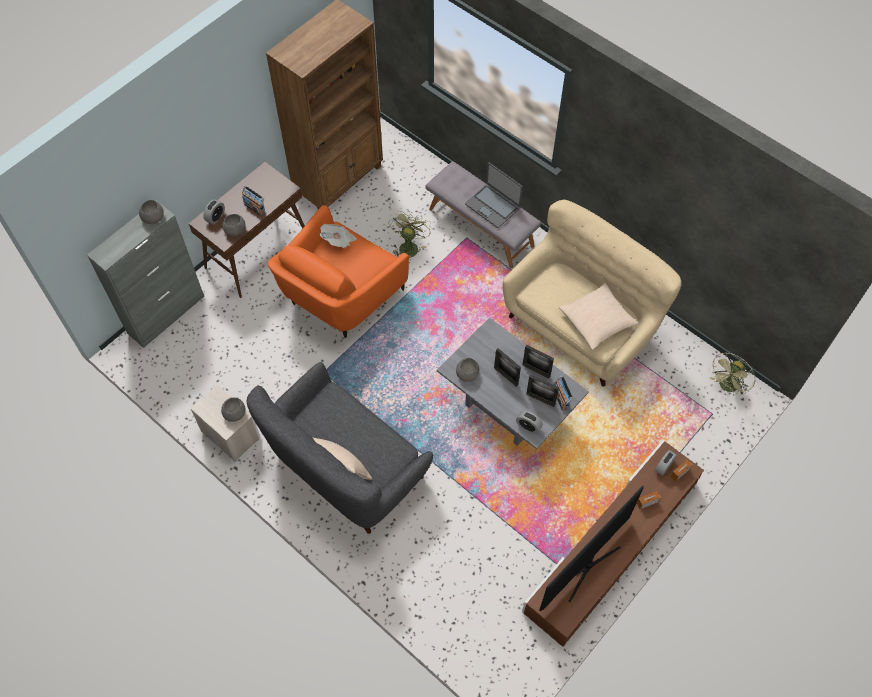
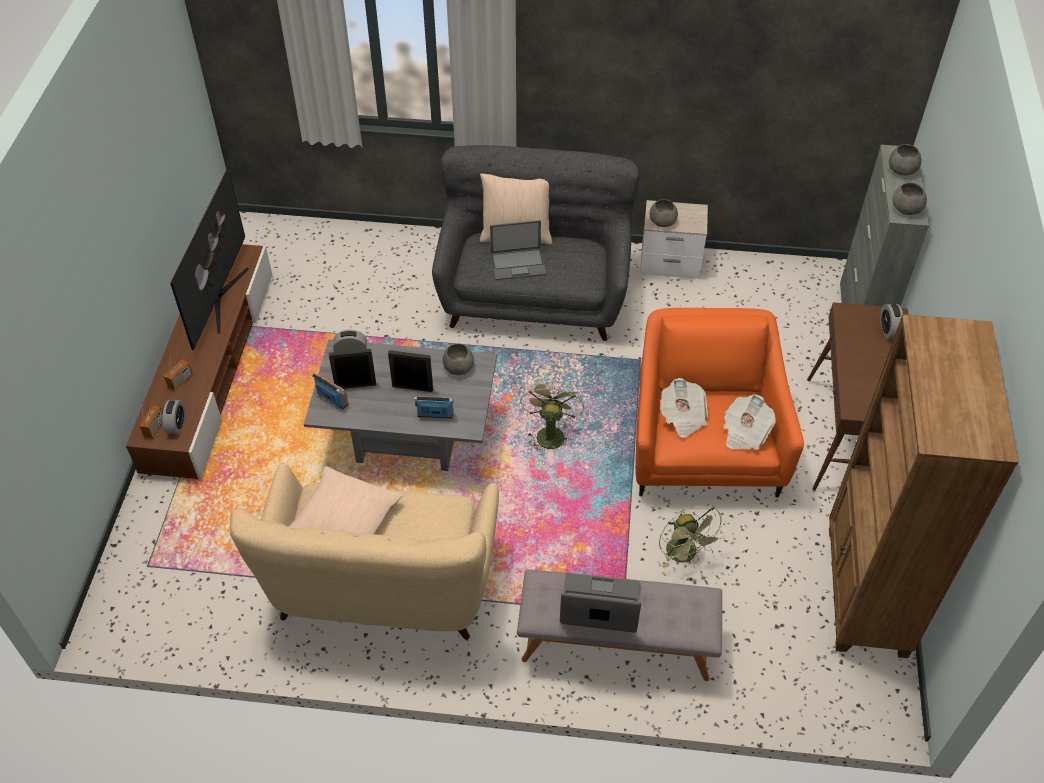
camera: 145 degrees right, 10 degrees down
(235, 229) = (850, 330): grey bowl -> grey bowl (902, 170)
(254, 207) = (861, 365): radio -> radio (435, 414)
(362, 440) = (518, 264): none -> laptop
(363, 267) = (682, 417): none -> newspaper
(536, 370) = (381, 412): picture frame -> none
(727, 387) = (139, 612): green fan -> green fan (549, 432)

